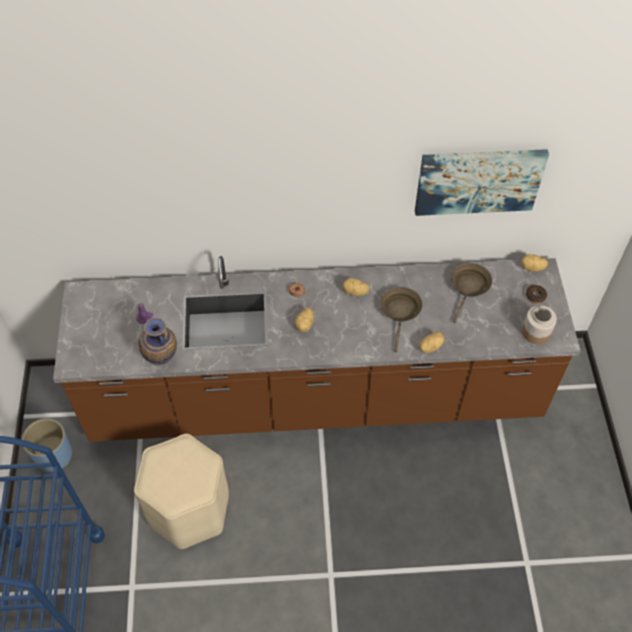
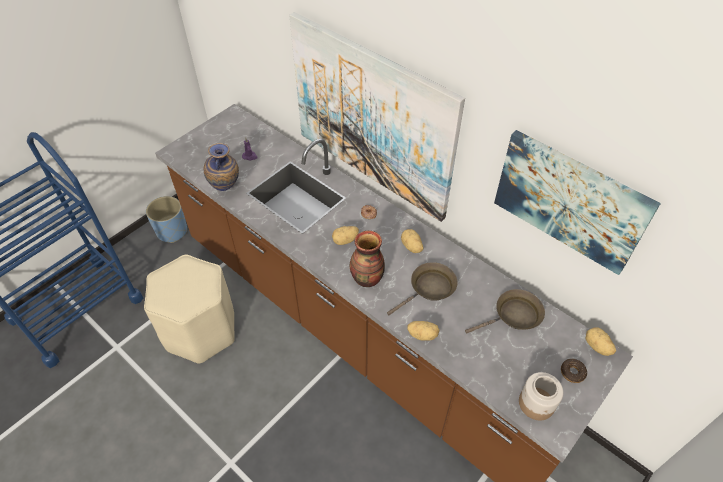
camera: 45 degrees right, 5 degrees down
(267, 210) = (372, 117): none -> picture
(353, 340) = (367, 279): none -> vase

